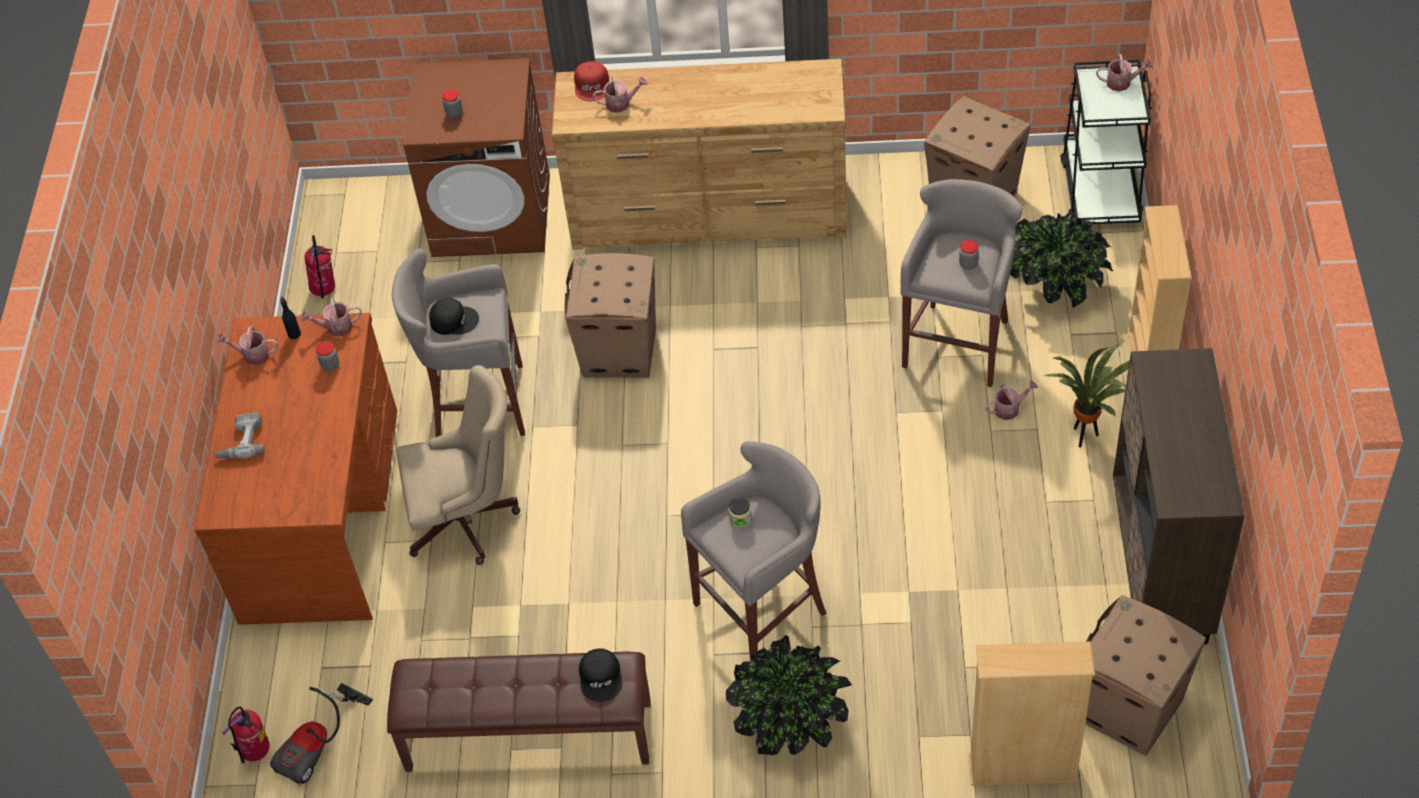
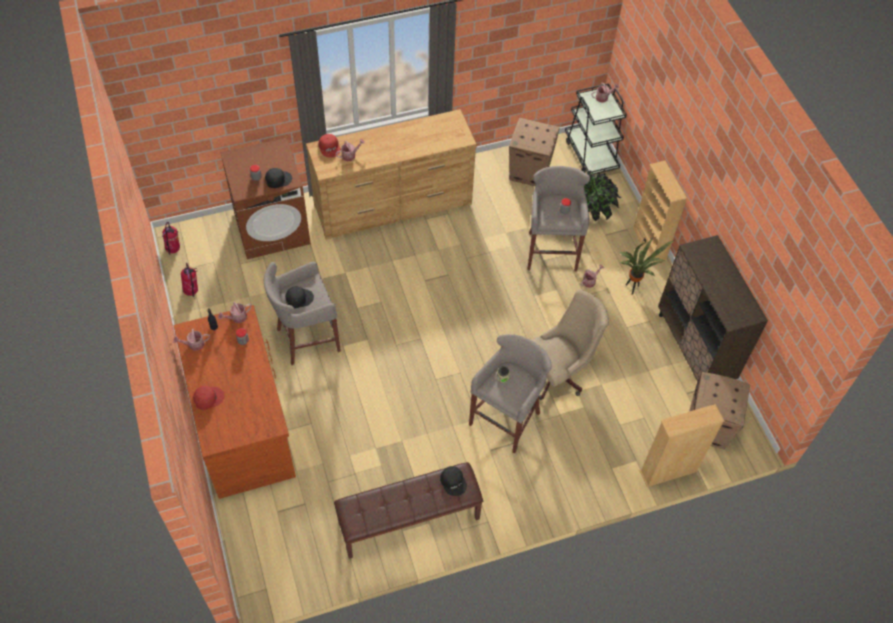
camera: 25 degrees left, 5 degrees up
(240, 441) = (208, 398): power drill -> red cap
(256, 753) = (259, 571): fire extinguisher -> fire extinguisher (174, 250)
(320, 747) = (294, 557): vacuum cleaner -> none
(468, 520) = (328, 407): beige office chair -> beige office chair (559, 373)
(487, 122) = (278, 179): none -> black cap
(619, 353) = (374, 293): cardboard box -> none
(792, 724) = (545, 477): potted plant -> none

